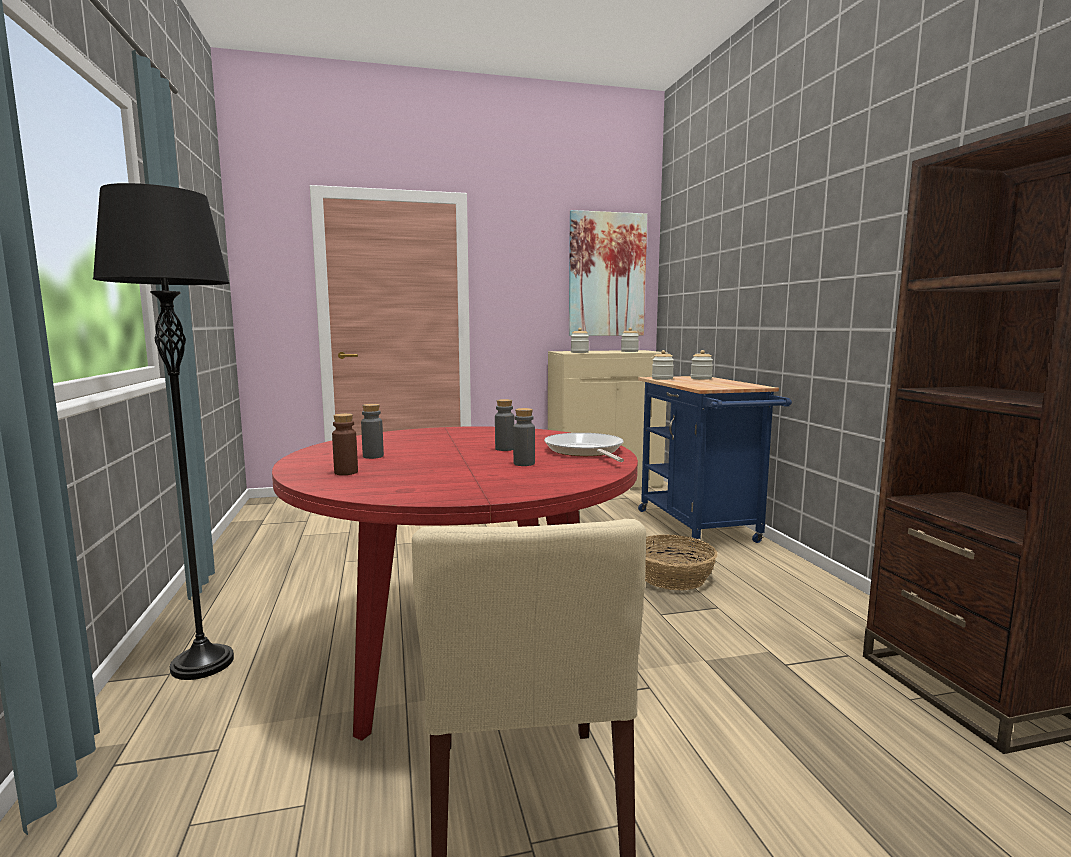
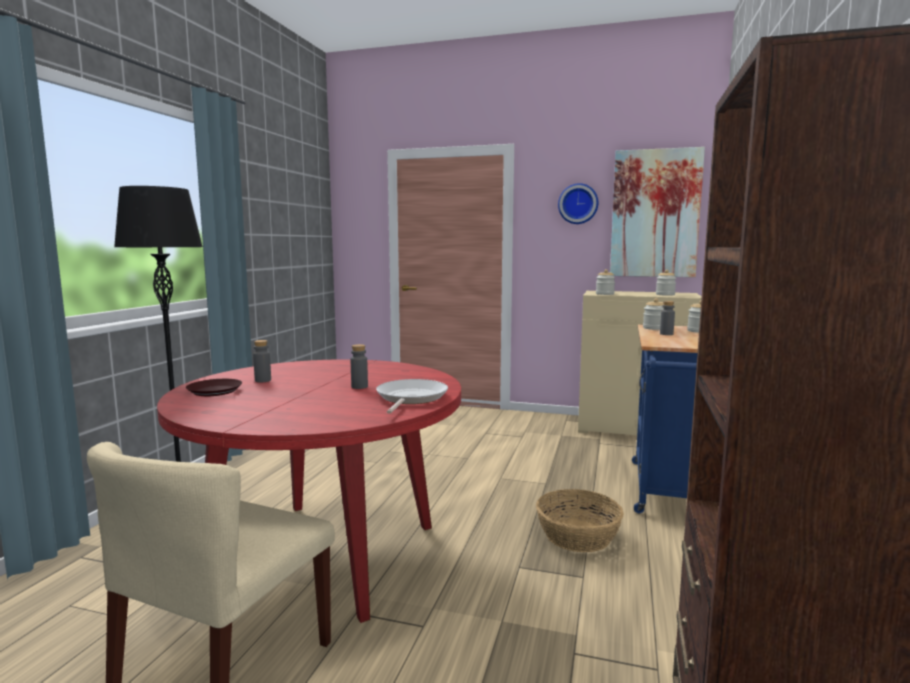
camera: 30 degrees right, 0 degrees up
(346, 472) = (215, 391): brown bottle -> brown plate
(524, 463) = (335, 402): grey bottle -> grey bottle (666, 334)
(536, 262) = (578, 204): none -> wall clock

